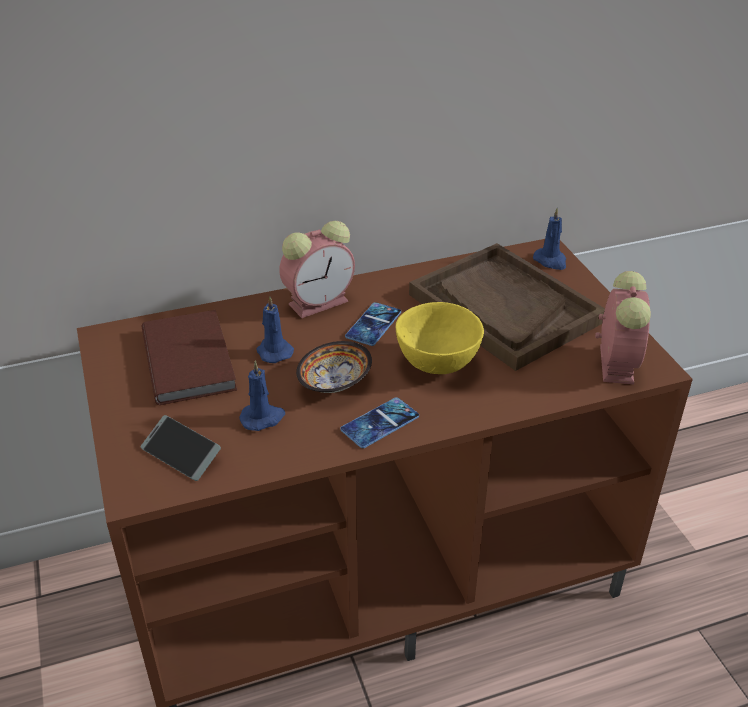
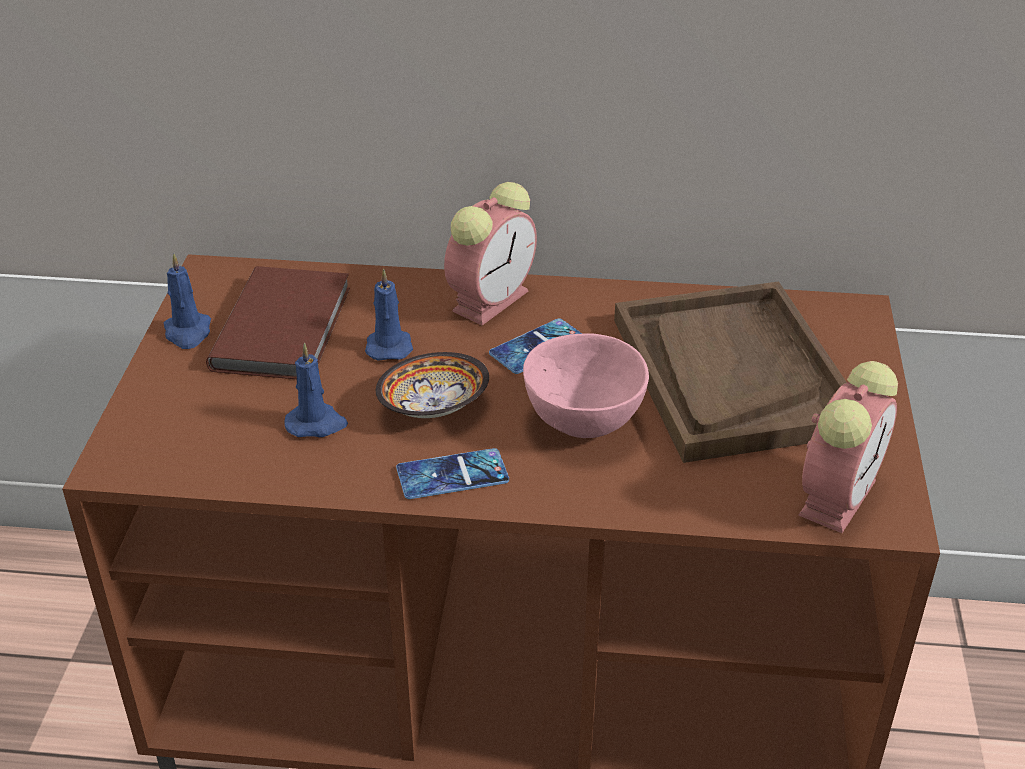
camera: 25 degrees right, 0 degrees up
(181, 454) = (195, 437): phone -> none
(320, 301) = (492, 299): alarm clock -> alarm clock turned 45 degrees counterclockwise
(438, 365) = (584, 423): yellow bowl -> pink bowl
(550, 261) = (851, 327): blue candle -> blue candle (188, 332)

